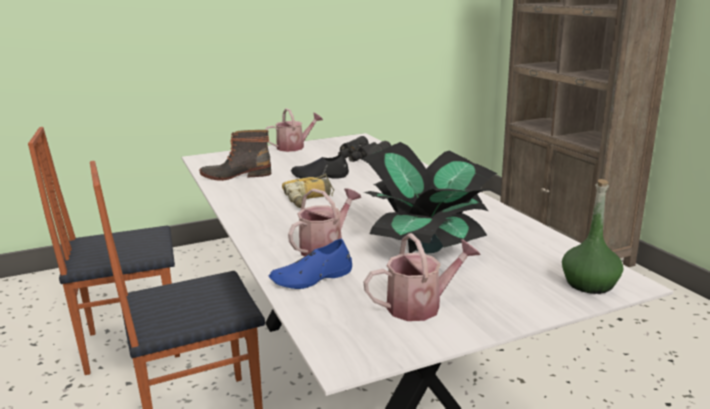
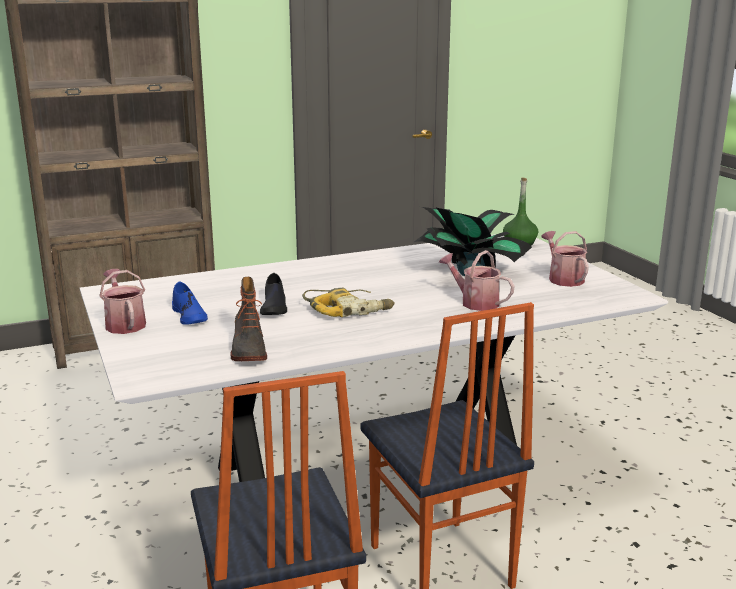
camera: 90 degrees left, 0 degrees up
(312, 278) = (534, 305): blue shoe -> blue shoe (189, 316)
(361, 156) = (199, 290): black binoculars -> none

